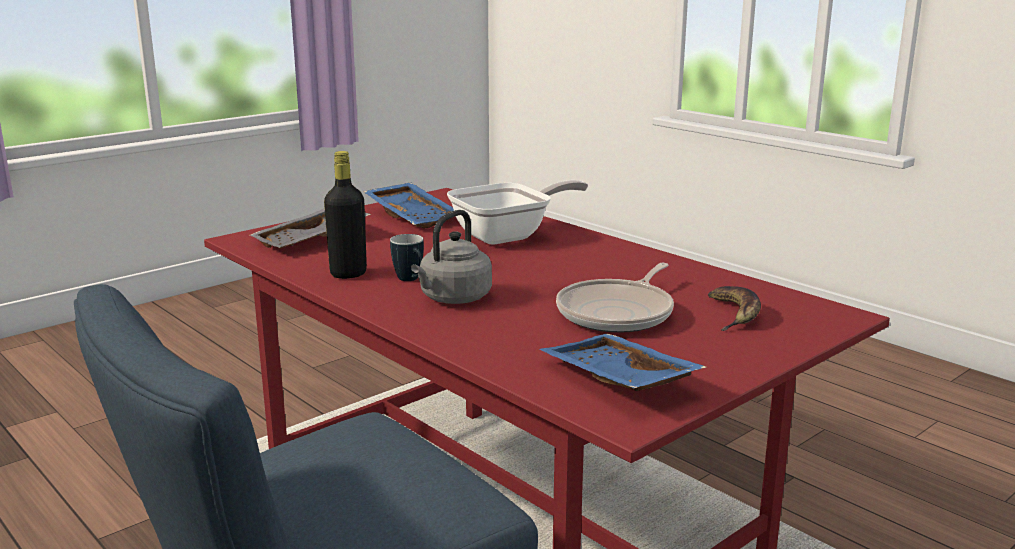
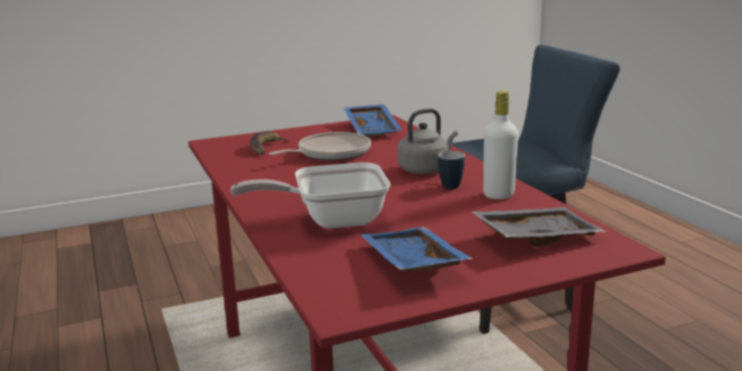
camera: 160 degrees left, 0 degrees up
(348, 274) = (498, 195): black bottle -> white bottle

